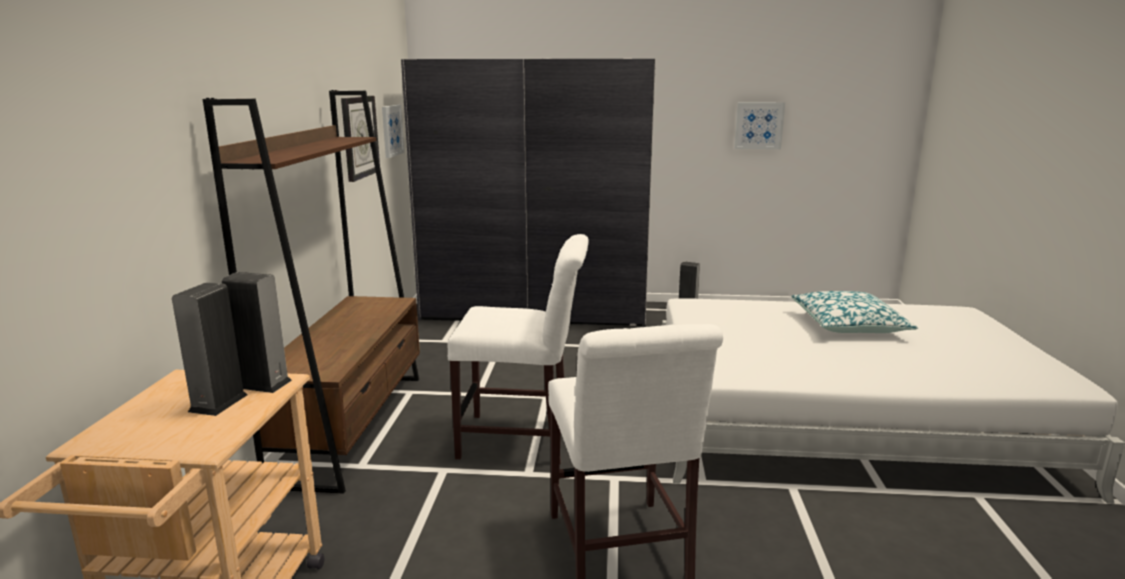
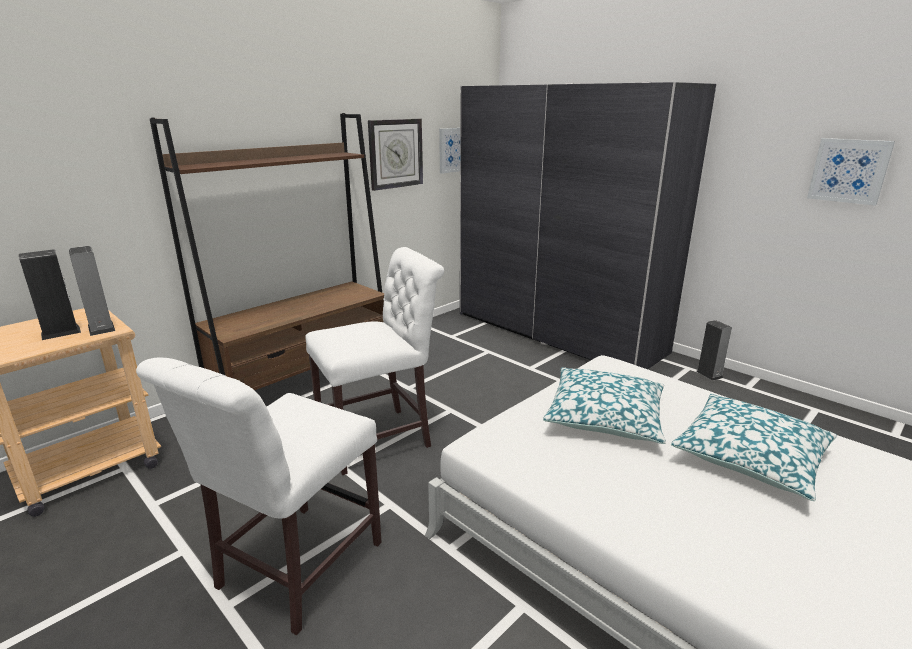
camera: 40 degrees right, 5 degrees up
(522, 439) = (380, 438): white chair -> white chair turned 75 degrees counterclockwise
(745, 332) = (605, 416): none -> pillow

